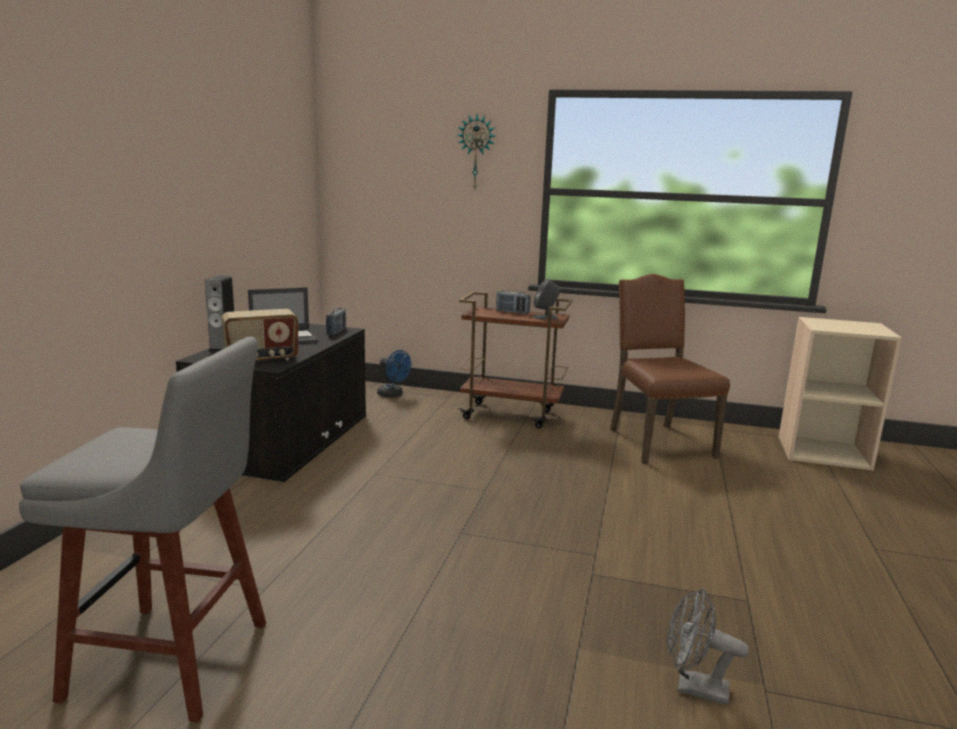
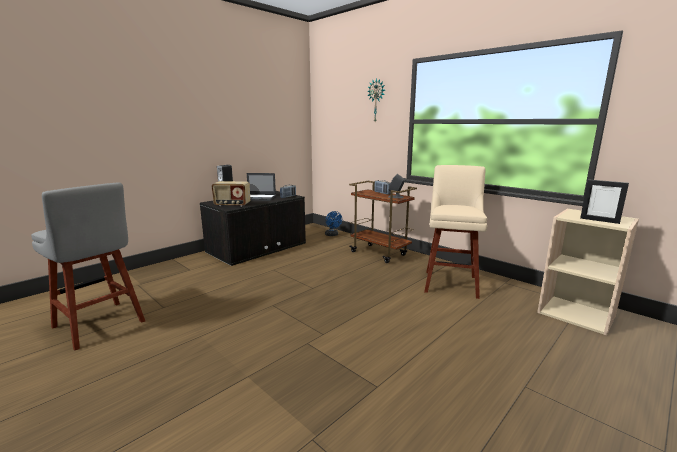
camera: 30 degrees right, 0 degrees up
(657, 442) = (451, 283): brown chair -> beige stool
(693, 688) = (274, 420): grey fan -> none
(857, 329) = (599, 220): none -> picture frame

